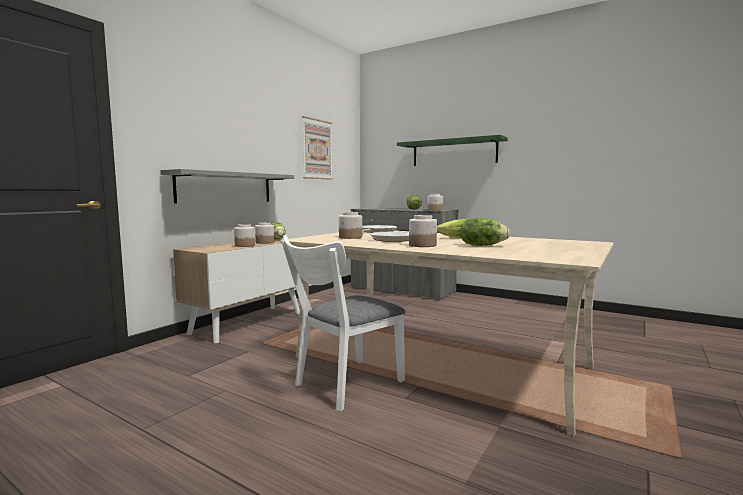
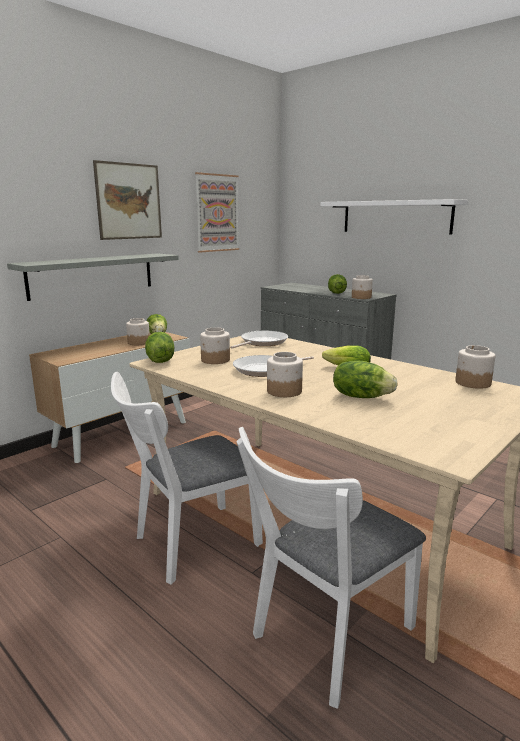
camera: 10 degrees right, 10 degrees up
(245, 245) = (111, 349): jar -> jar (472, 383)
(255, 132) = (129, 201): none -> picture
(305, 238) = (159, 360): none -> lettuce
(454, 152) = (395, 217): green shelf -> white shelf
(486, 431) = (326, 638): none -> white chair

